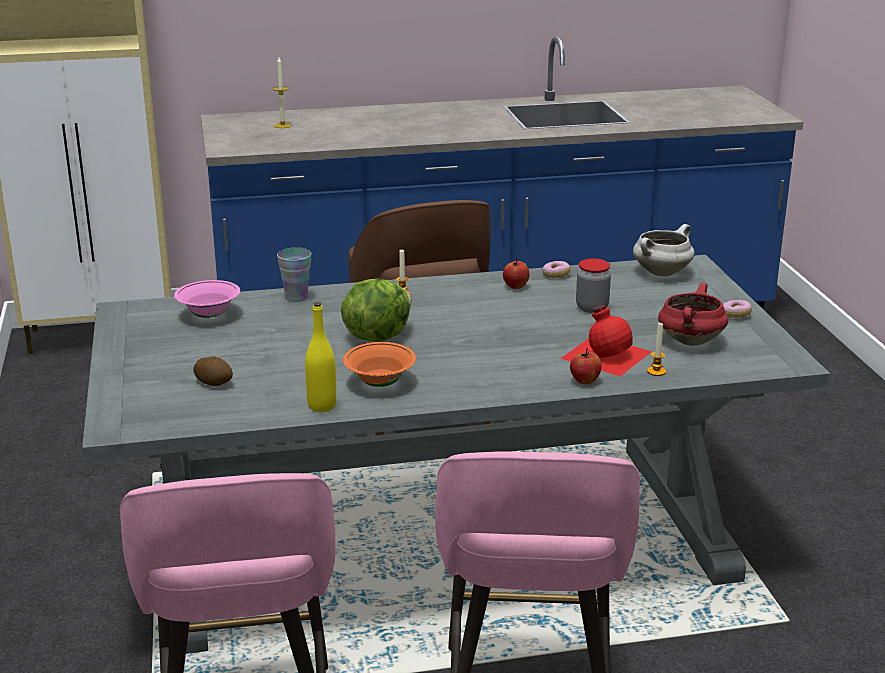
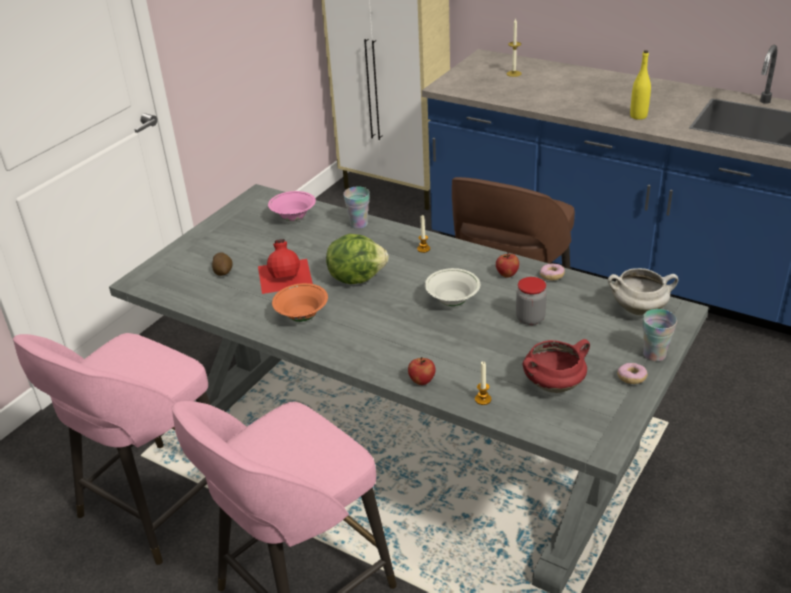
camera: 45 degrees right, 10 degrees up
(322, 406) = (247, 318): yellow bottle -> yellow bottle (638, 116)
(504, 320) = (452, 301): none -> white bowl
(605, 354) = (473, 365): red bottle -> red bottle (285, 275)
(724, 295) = (654, 354): none -> cup

